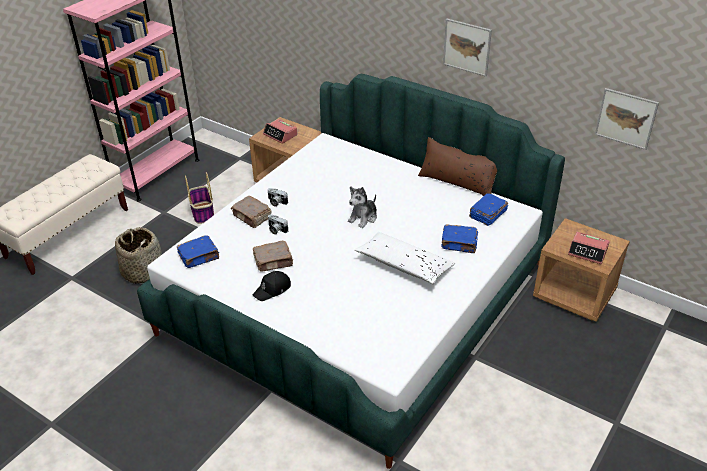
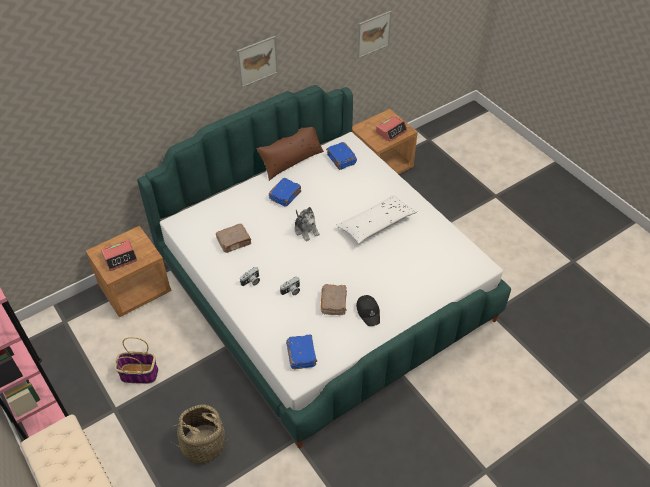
camera: 70 degrees left, 10 degrees up
(252, 217) = (263, 304): brown book -> brown book (234, 242)
(459, 244) = (367, 186): blue book -> blue book (285, 196)

